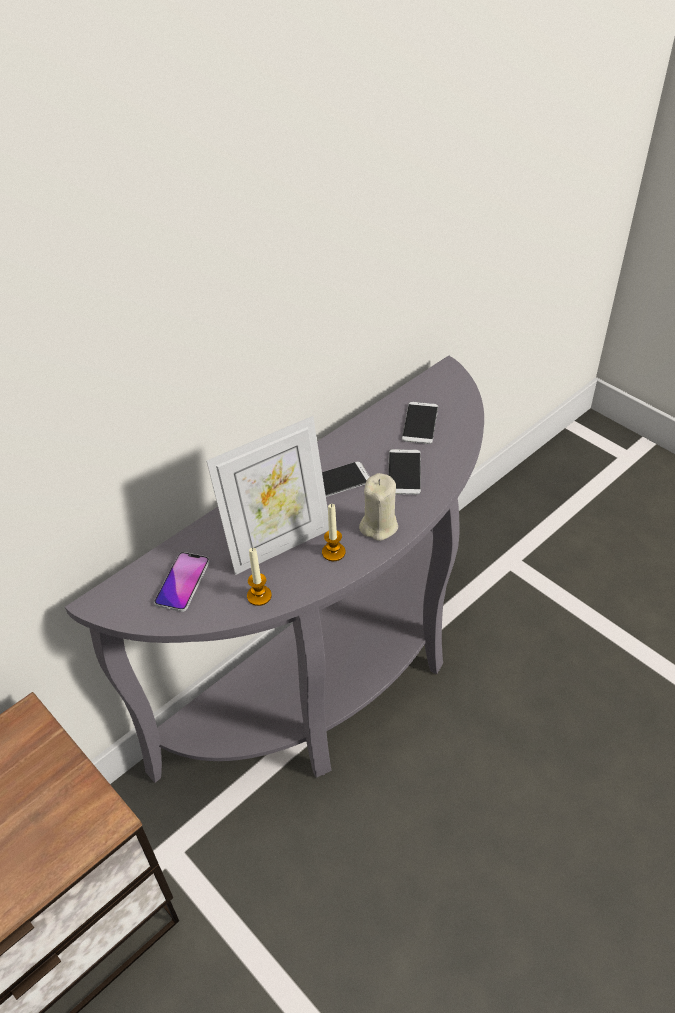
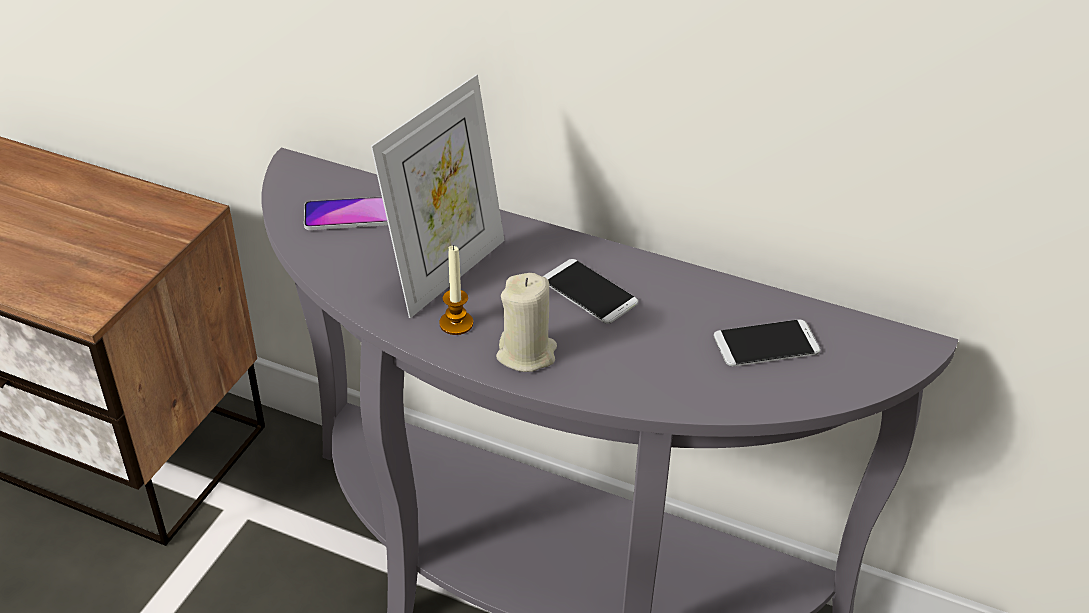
camera: 65 degrees right, 5 degrees down
(259, 596) = (354, 280): candle -> none
(278, 544) = (446, 272): picture frame -> picture frame turned 90 degrees counterclockwise
(404, 472) = (648, 353): phone -> none

